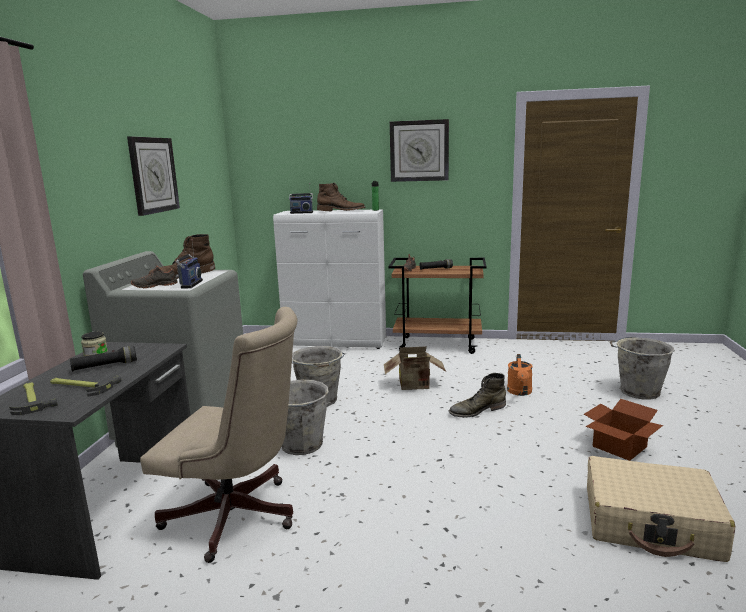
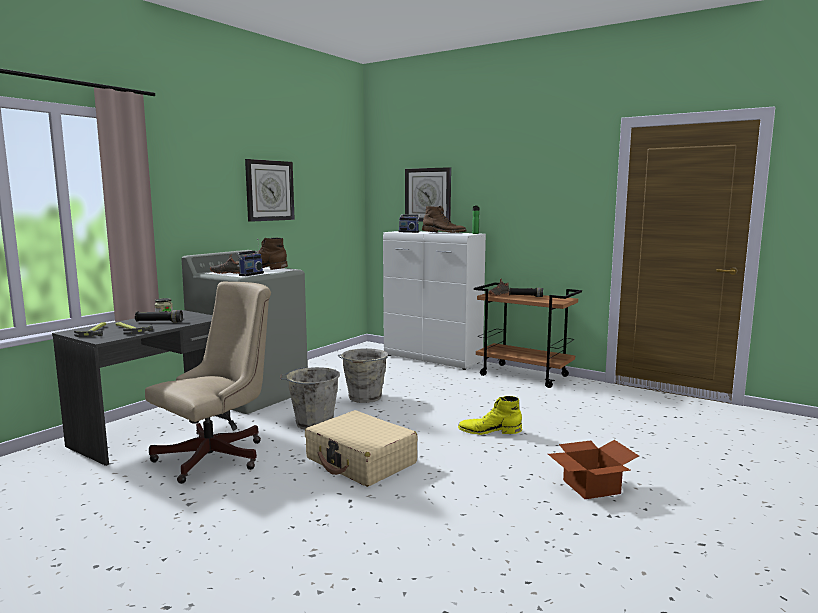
camera: 25 degrees right, 5 degrees down
(238, 518) = (218, 456): beige office chair -> beige office chair turned 90 degrees counterclockwise
(415, 386) = (458, 403): cardboard box -> none
(419, 151) = (523, 177): wall clock -> wall clock (428, 195)
(477, 410) = (489, 431): green boot -> yellow boot
(520, 392) = (552, 426): orange watering can -> none
(638, 392) = (685, 450): grey bucket -> none
(651, 523) = (533, 546): beige suitcase -> beige suitcase (361, 461)

